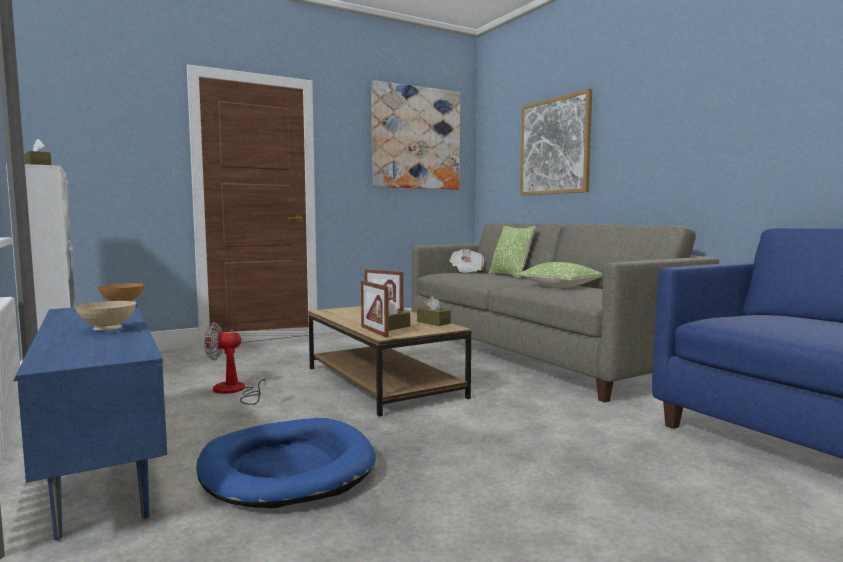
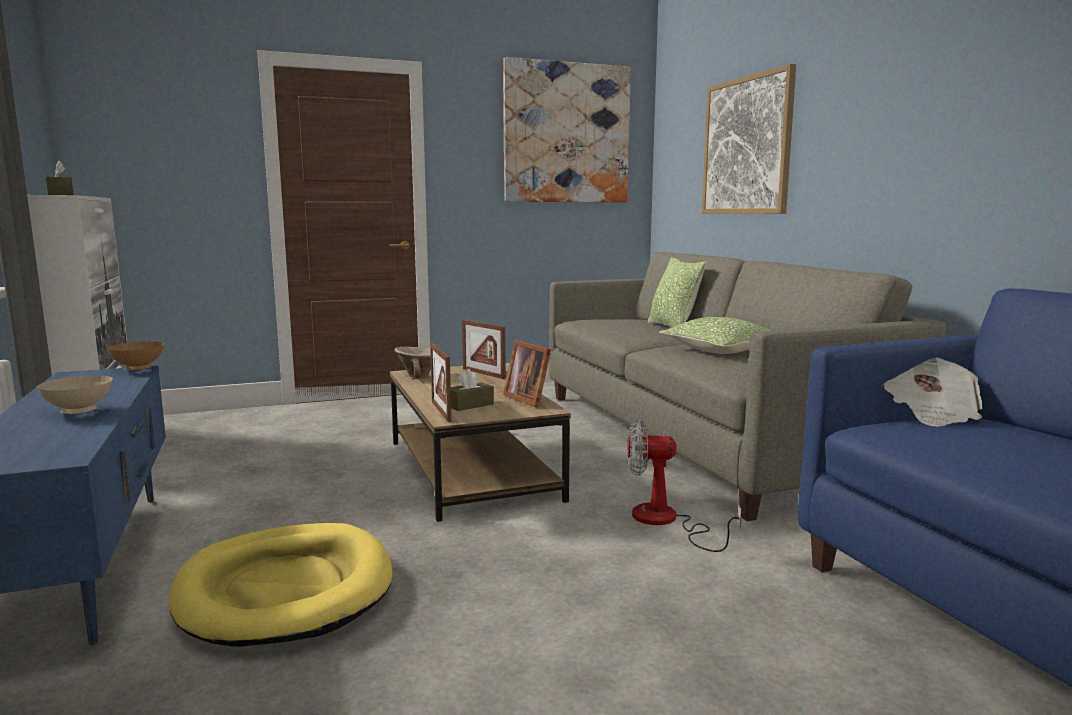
camera: 10 degrees right, 5 degrees up
(234, 391) = (286, 472): fan -> fan (666, 522)
(287, 468) = (286, 590): blue dog bed -> yellow dog bed
(336, 312) = (420, 376): none -> beige bowl
(433, 322) = (529, 399): brown tissue box -> picture frame
(466, 271) = (622, 317): newspaper -> newspaper (928, 413)

